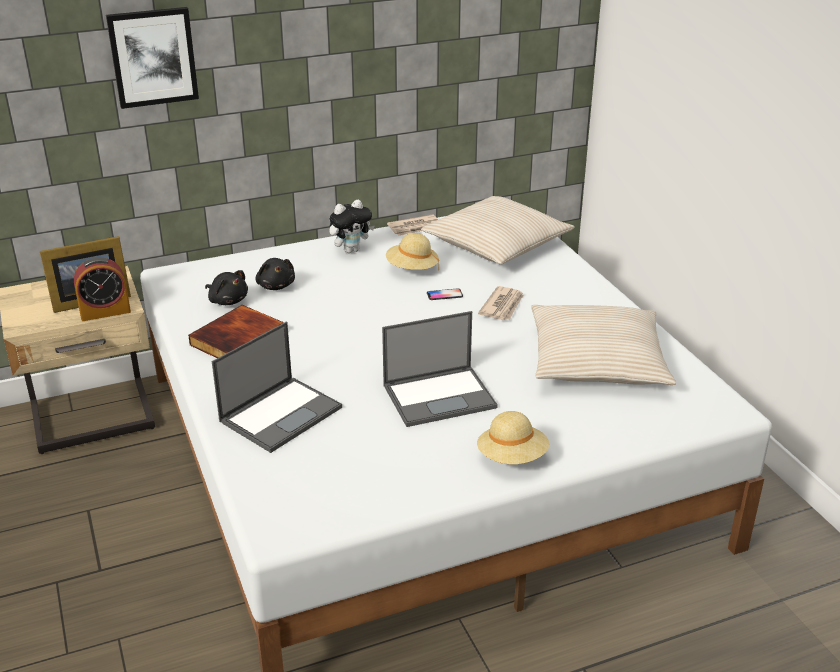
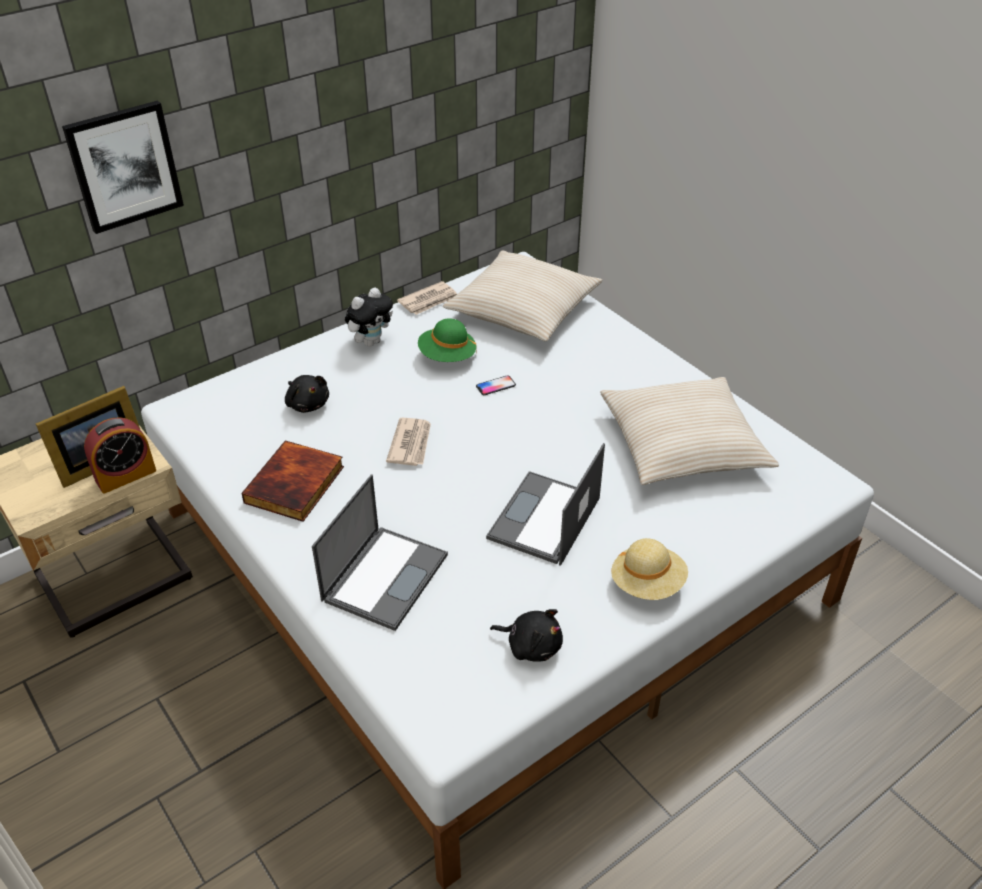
camera: 15 degrees left, 10 degrees up
(227, 300) = (261, 434): black plush toy -> black plush toy (531, 645)
(412, 269) = (447, 356): beige hat -> green hat
(440, 396) = (544, 519): laptop -> laptop turned 150 degrees clockwise
(502, 306) = (561, 390): newspaper -> newspaper (411, 444)

